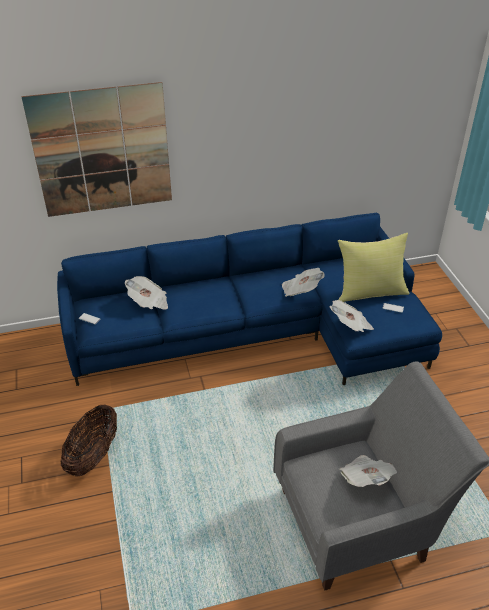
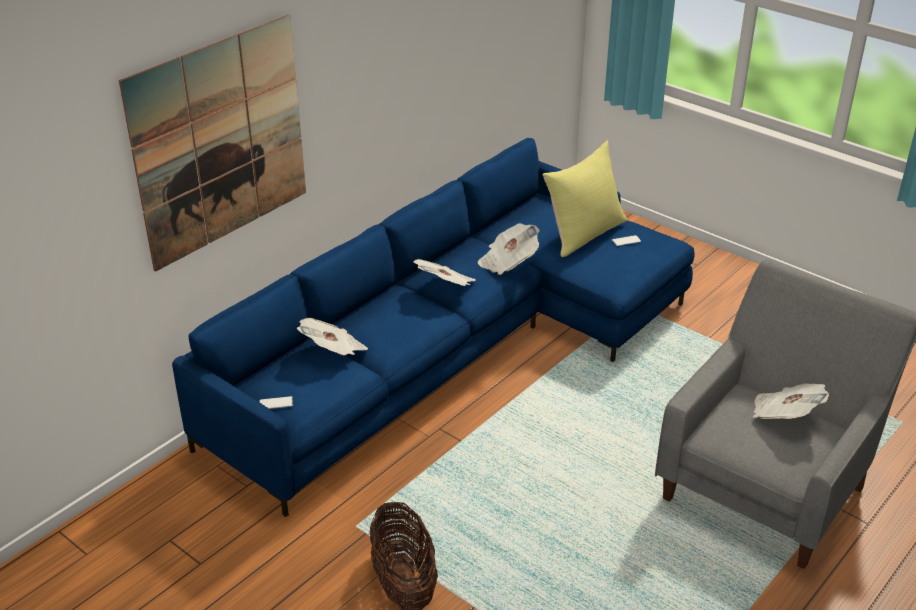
camera: 35 degrees left, 5 degrees down
(350, 325) = (602, 277): newspaper -> newspaper (445, 286)

